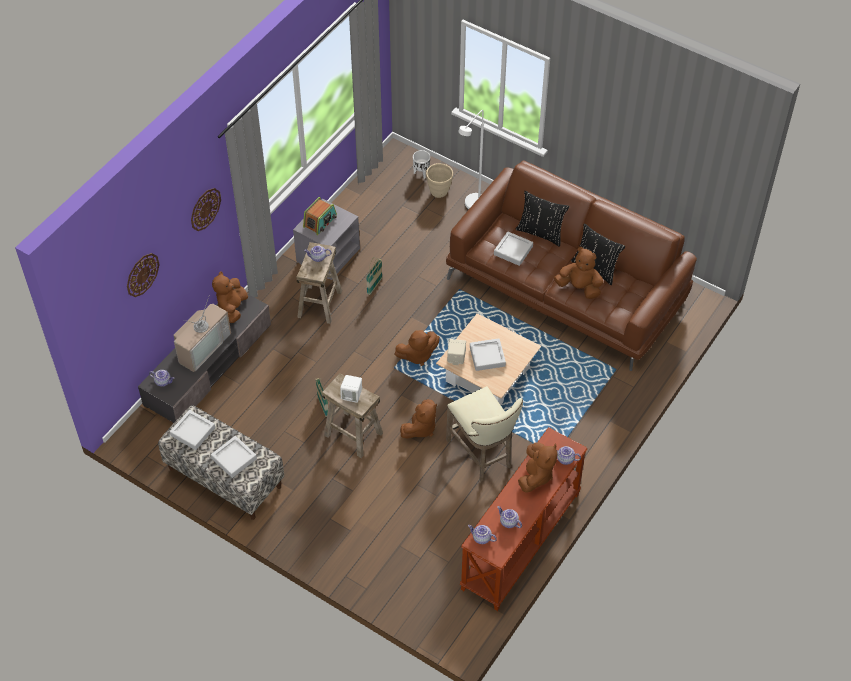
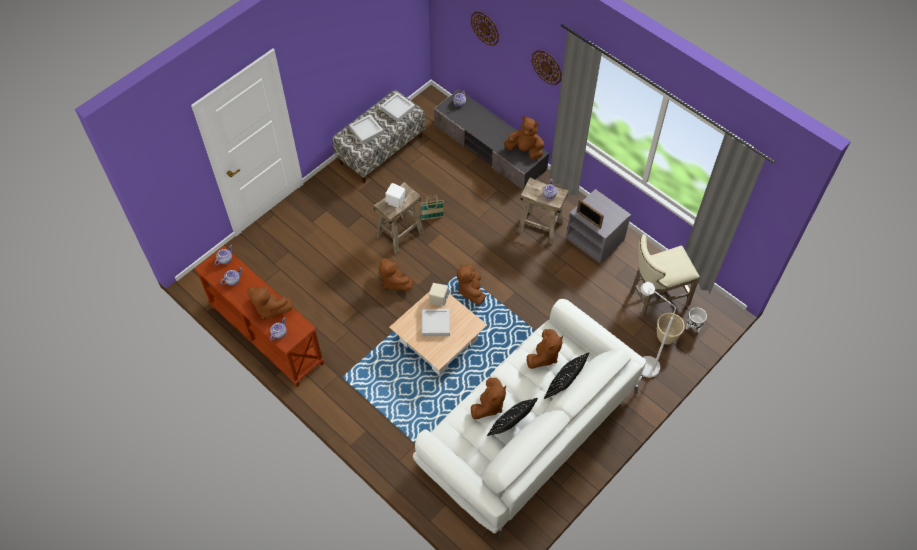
camera: 100 degrees right, 5 degrees up
(202, 346) = (489, 128): television -> none
(320, 221) = (602, 209): radio -> none
(336, 231) = (588, 220): none -> picture frame
(374, 286) = (554, 269): basket -> none
(482, 455) = (356, 321): beige stool -> beige stool (655, 298)
(513, 250) = (544, 356): grey tray -> brown plush toy
(567, 288) = (527, 428): brown sofa -> white sofa

